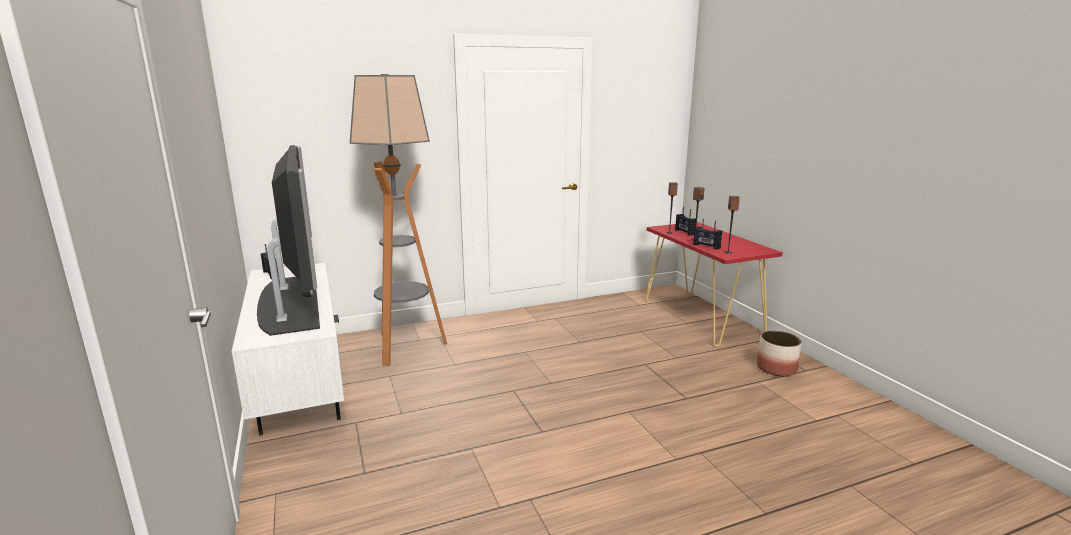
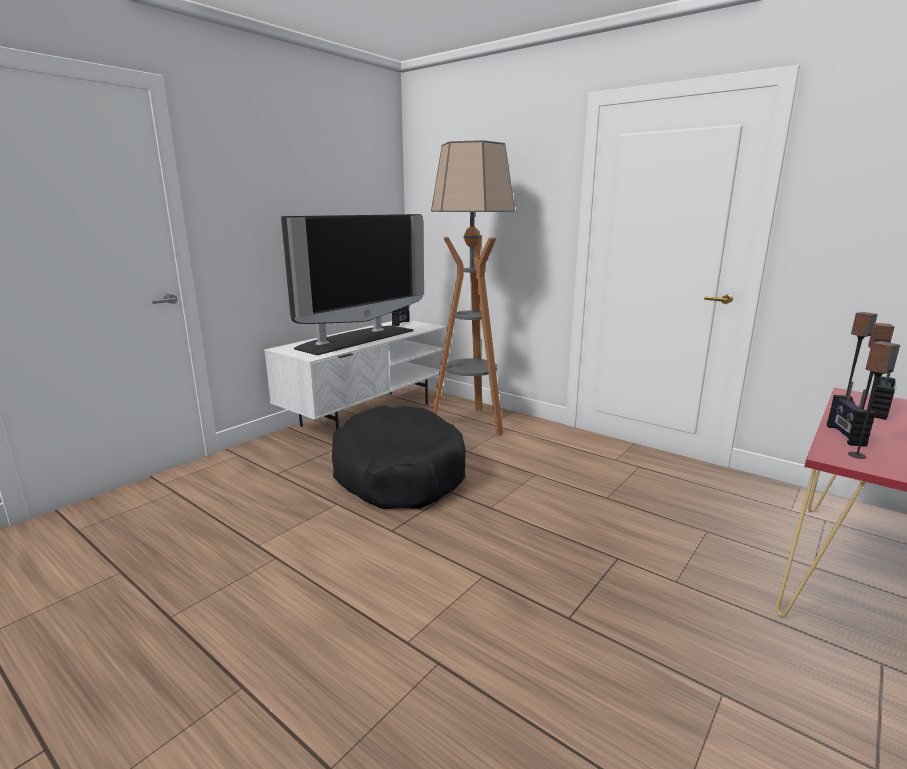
camera: 60 degrees right, 0 degrees up
(453, 404) = (398, 473): none -> black dog bed
(776, 368) = (813, 715): planter -> none

